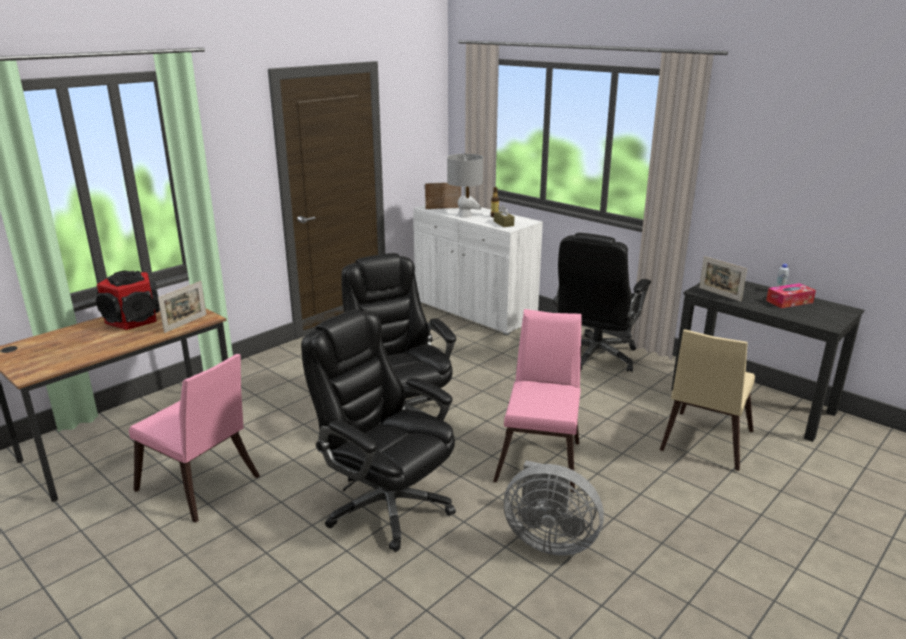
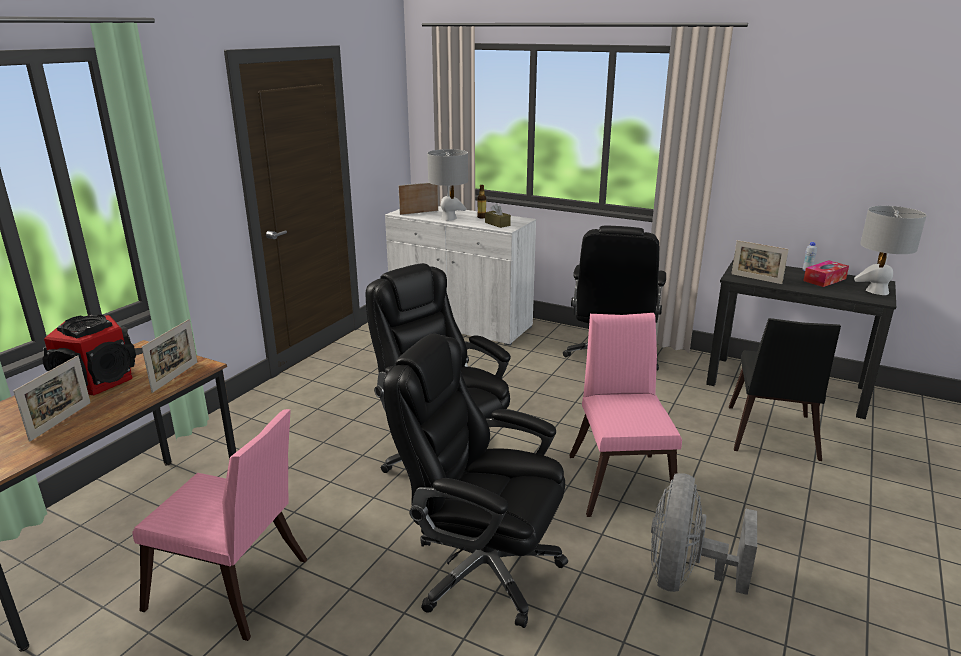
camera: 15 degrees left, 0 degrees up
(97, 344) = (61, 421): none -> picture frame
(549, 540) = (685, 576): grey fan -> grey fan turned 105 degrees clockwise
(704, 443) = (770, 436): beige chair -> black chair
(834, 317) = (877, 291): none -> grey table lamp

